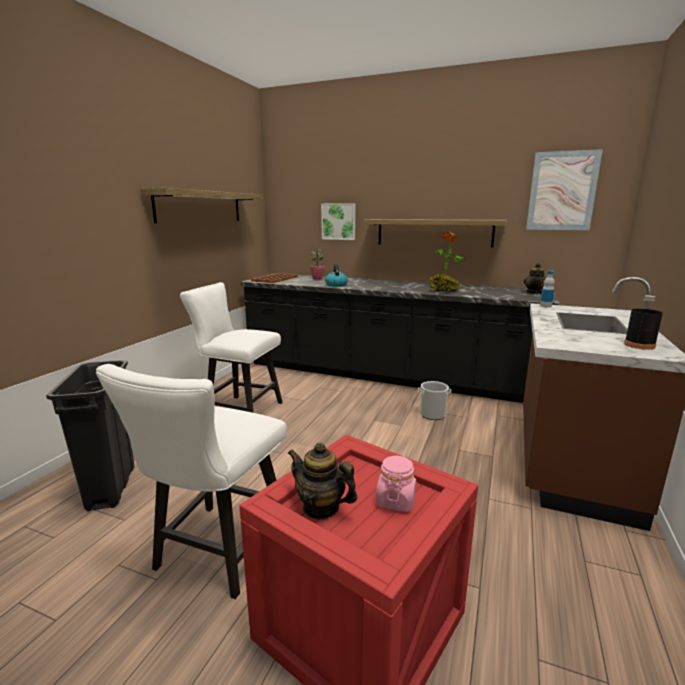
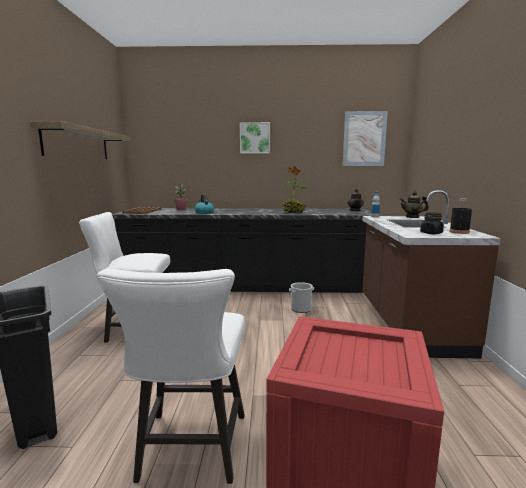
camera: 20 degrees left, 5 degrees down
(321, 507) = (328, 368): teapot -> teapot (412, 217)
(339, 221) = (196, 161): picture -> picture (255, 138)
(396, 500) = (376, 353): pink jar -> none
(434, 232) = (275, 169): shelf -> none
(589, 343) = (431, 233): none -> black jar

